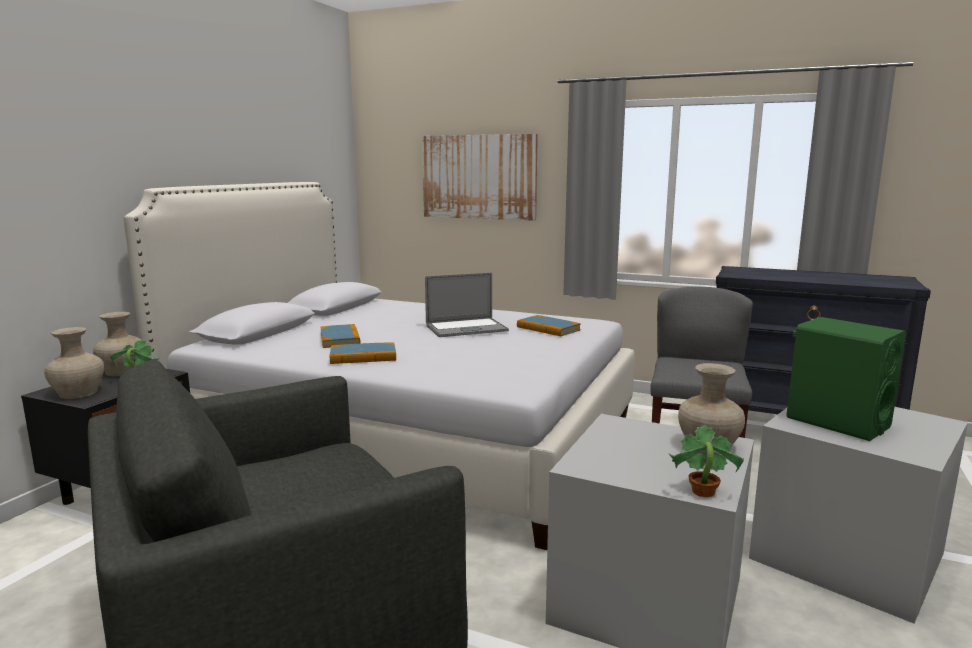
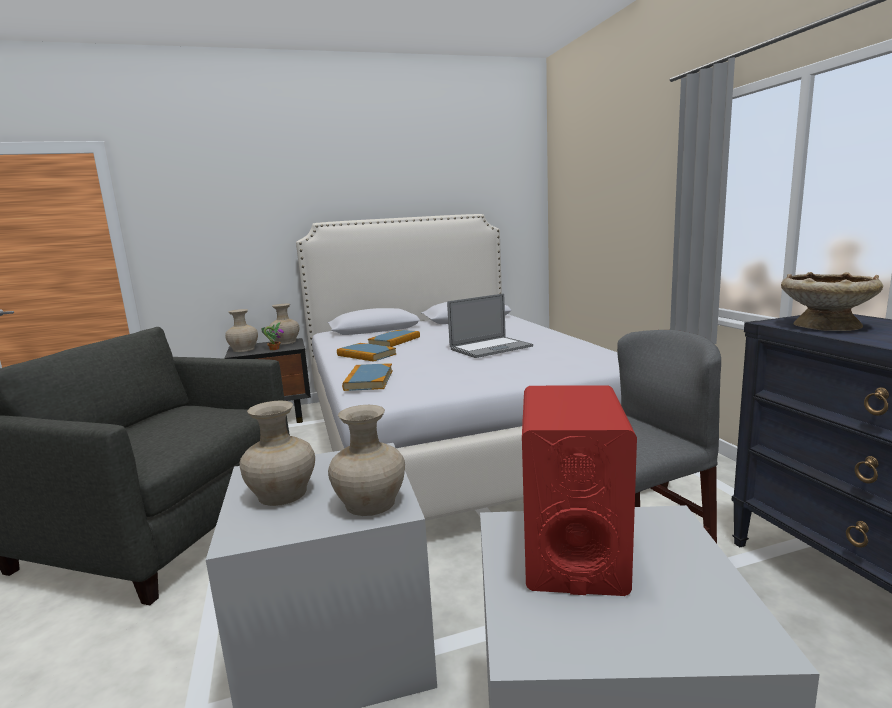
camera: 50 degrees right, 0 degrees up
(466, 328) = (491, 348): laptop -> laptop turned 60 degrees counterclockwise
(479, 177) = (619, 200): picture -> none
(548, 328) = (554, 360): book -> book (368, 380)
(647, 466) = (283, 493): none -> beige vase
(702, 492) = (241, 531): potted plant -> none
(757, 275) = (825, 326): none -> beige bowl
(837, 422) = (572, 551): green speaker -> red speaker

